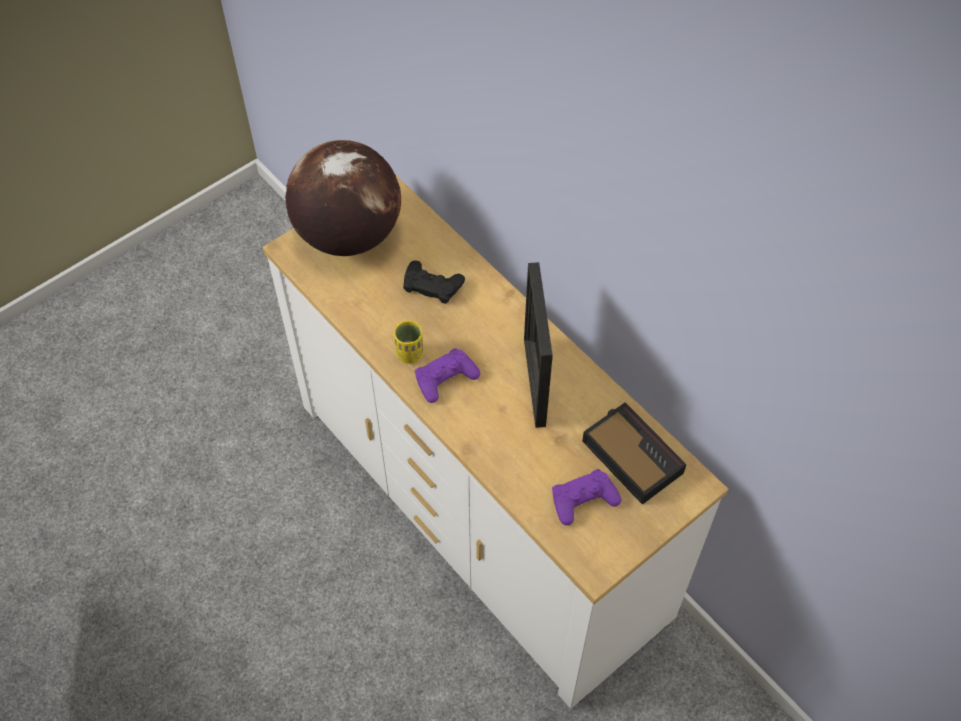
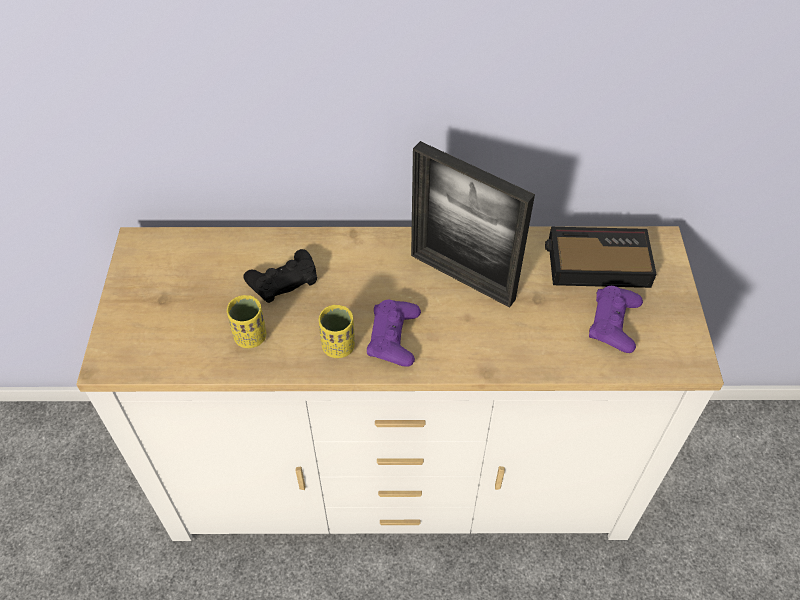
camera: 50 degrees left, 5 degrees down
(348, 235) = (152, 305): globe -> none
(373, 303) = (250, 337): none -> yellow cup

